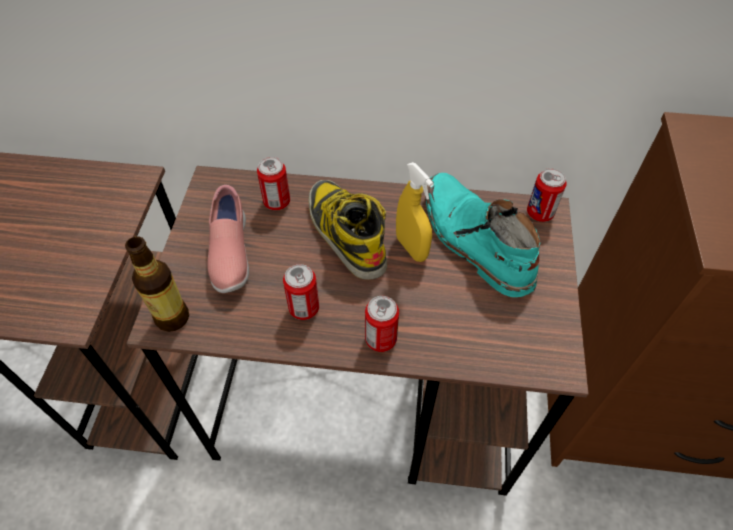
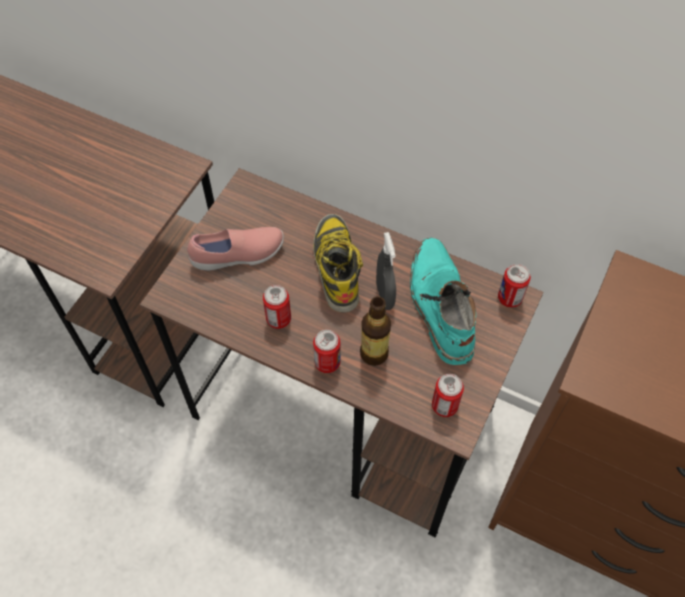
camera: 20 degrees right, 5 degrees up
(172, 318) = (178, 295): bottle -> bottle (374, 354)
(230, 254) = (238, 256): pink shoe -> pink shoe turned 120 degrees counterclockwise
(277, 202) = (292, 221): can -> can (444, 405)
(411, 248) = (385, 295): yellow spray bottle -> grey spray bottle

